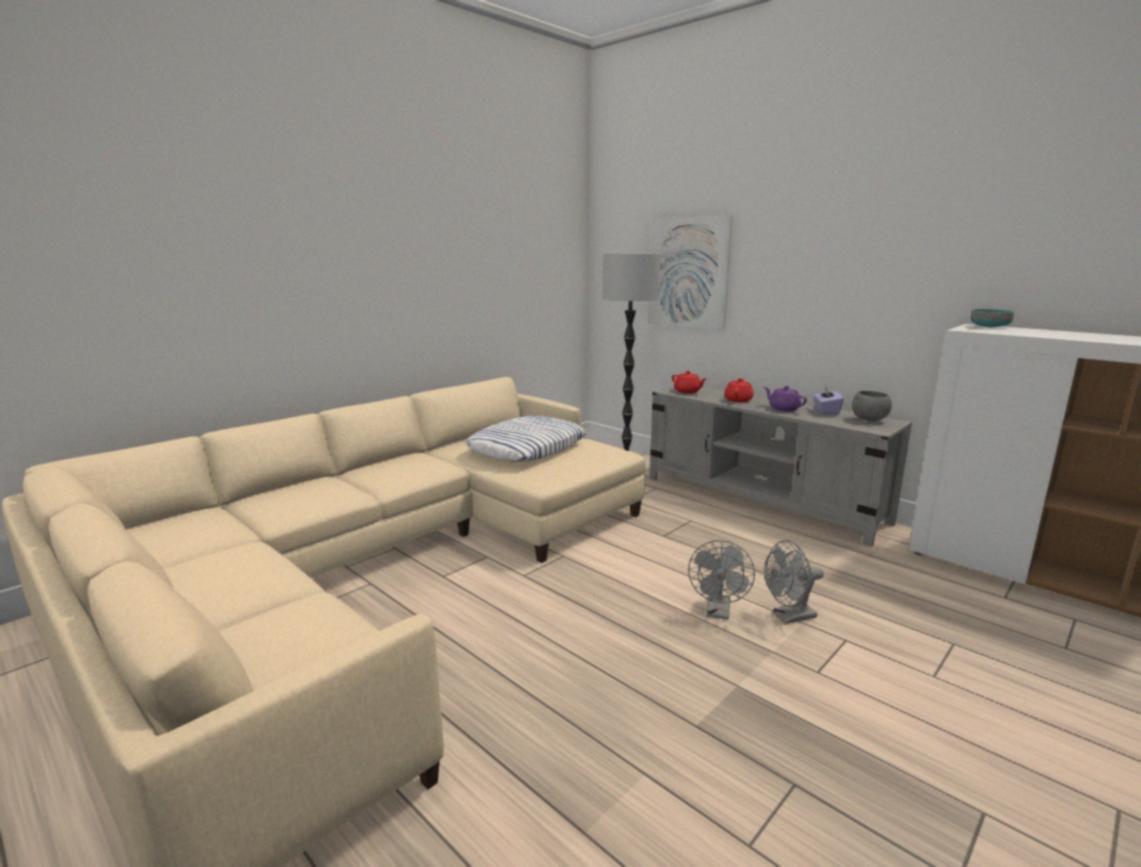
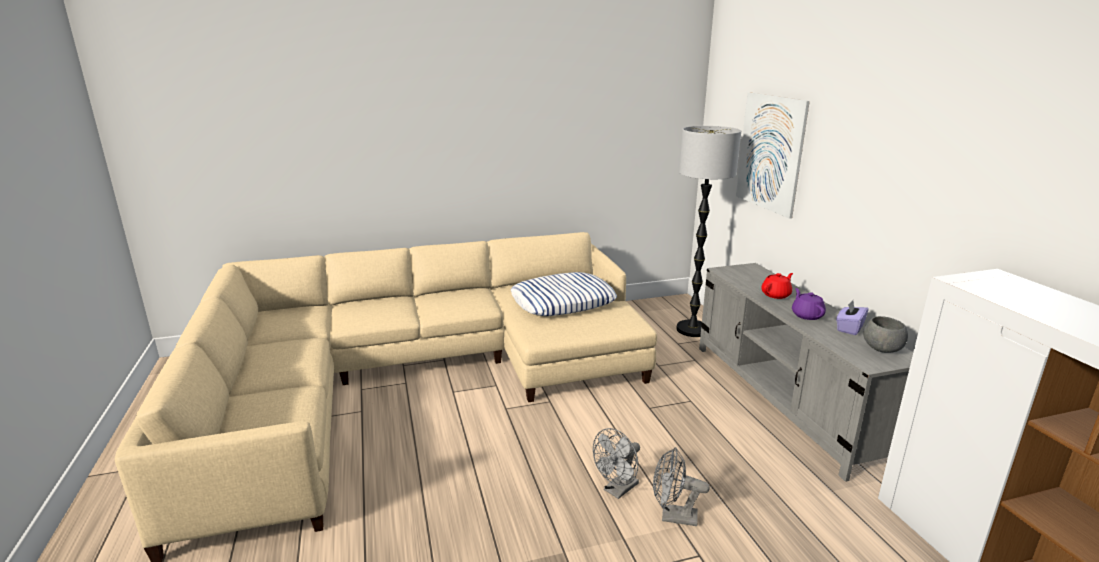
camera: 30 degrees right, 5 degrees up
(687, 391) = (740, 274): red teapot -> none
(990, 327) = (1008, 281): turquoise bowl -> none

